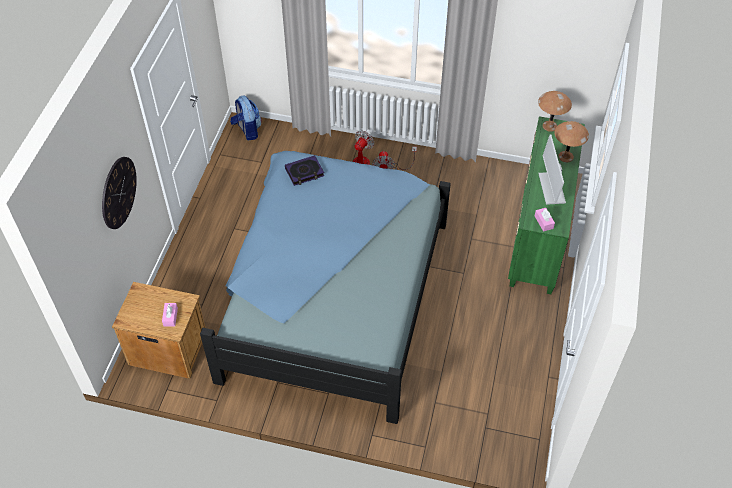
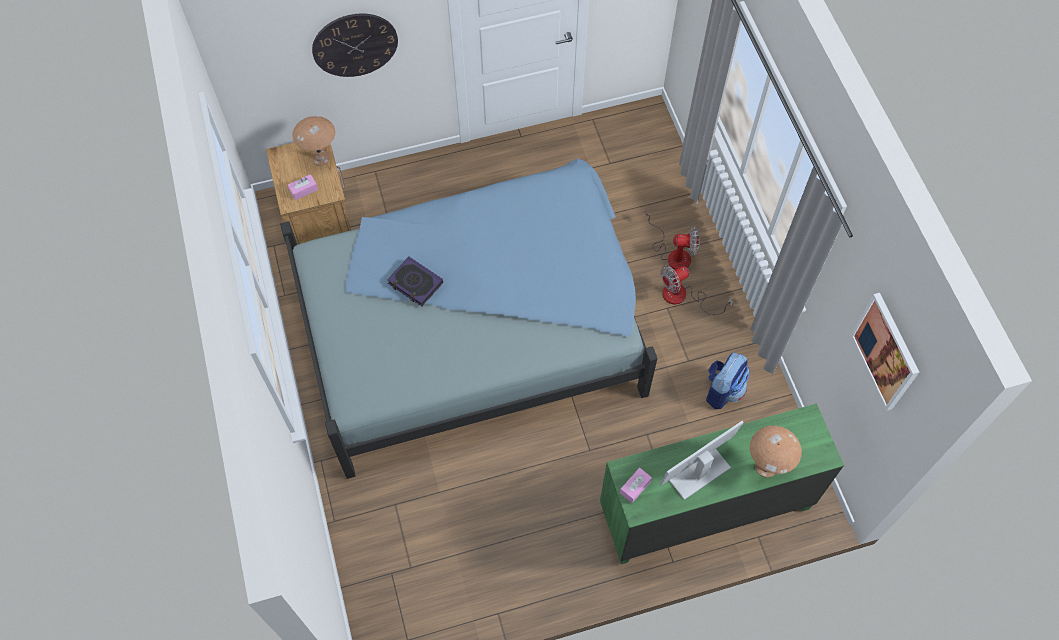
camera: 60 degrees right, 10 degrees up
(247, 130) = (645, 124): backpack -> backpack (722, 390)
(304, 172) = (560, 201): book -> book (415, 283)
(550, 126) = (807, 424): brown table lamp -> brown table lamp (320, 158)
(563, 39) = (886, 351): none -> picture

